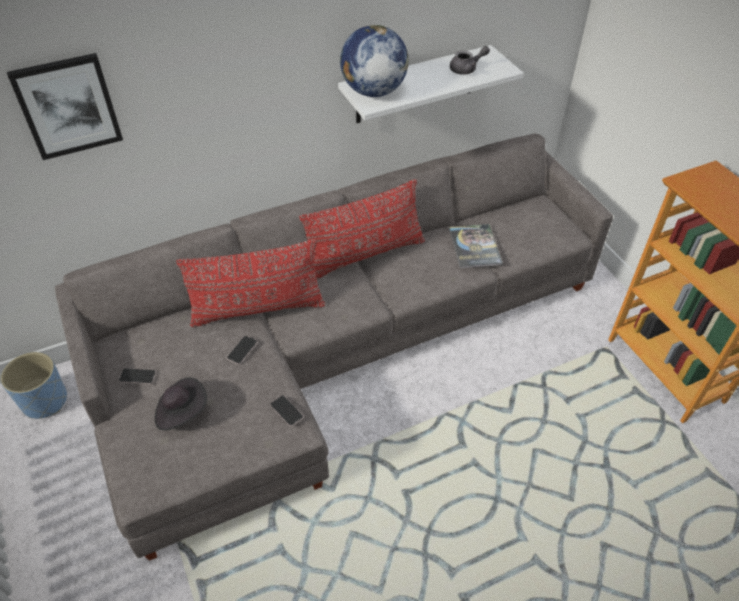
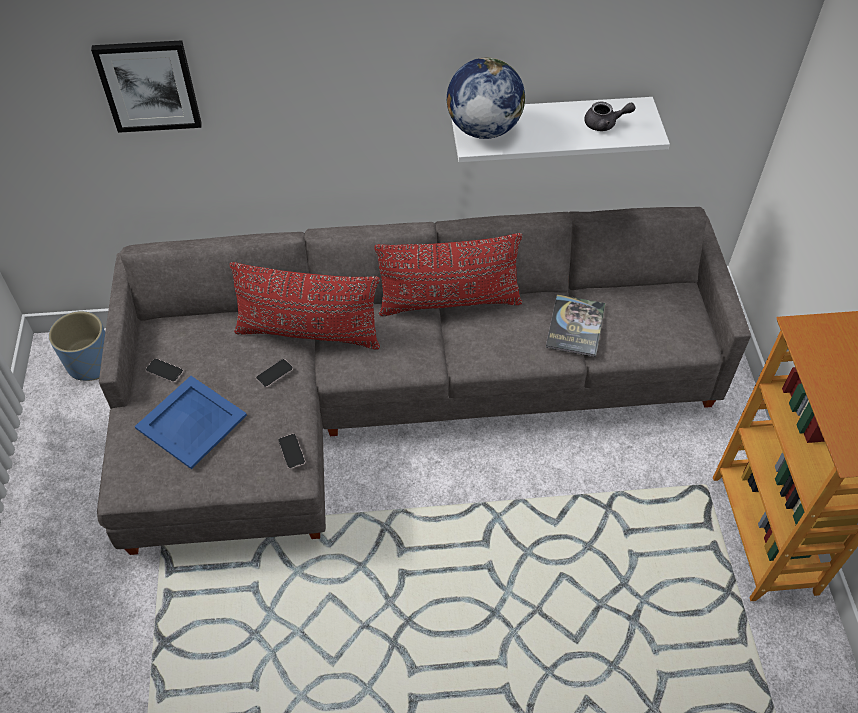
camera: 20 degrees right, 5 degrees up
(182, 412) = (191, 421): black hat -> blue tray

